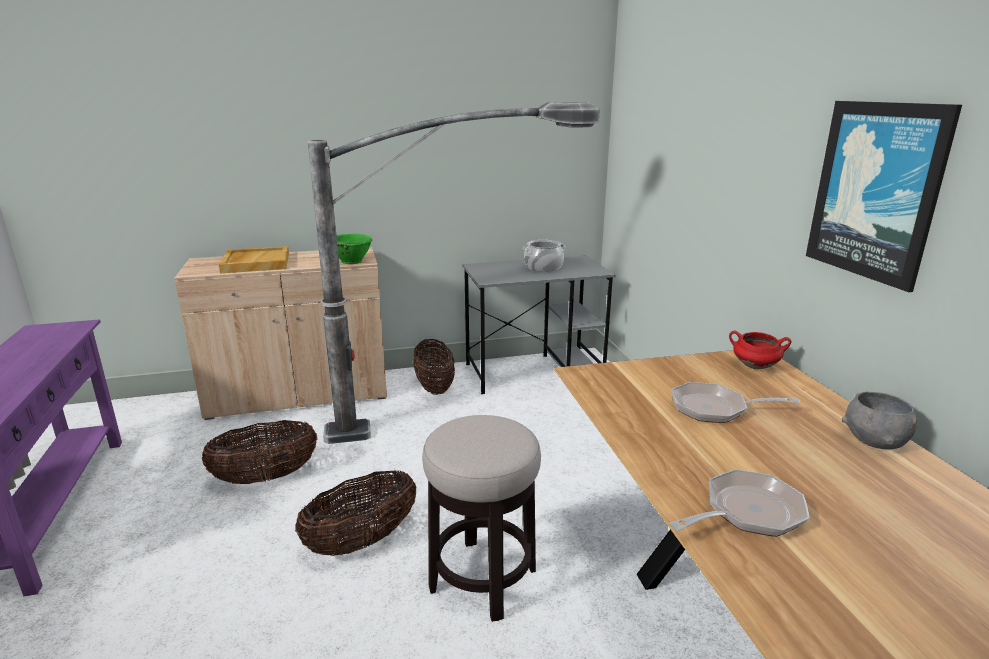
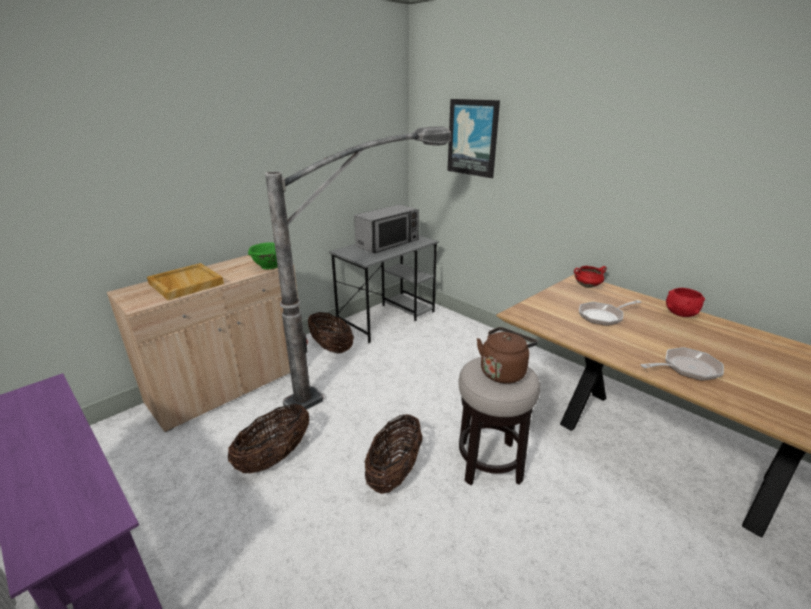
camera: 30 degrees left, 5 degrees up
(487, 438) = (503, 371): none -> brown kettle
(543, 267) = (388, 243): cooking pot -> microwave
(747, 513) = (686, 368): frying pan -> frying pan turned 45 degrees clockwise
(874, 440) = (680, 313): grey bowl -> red bowl
(876, 191) = (658, 179): picture -> picture (473, 138)

